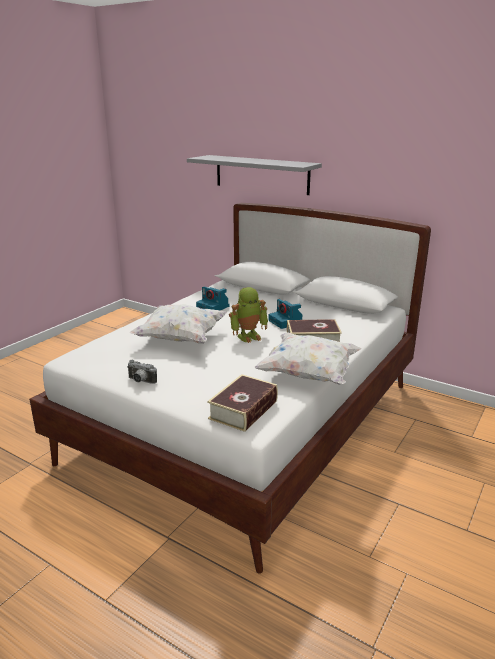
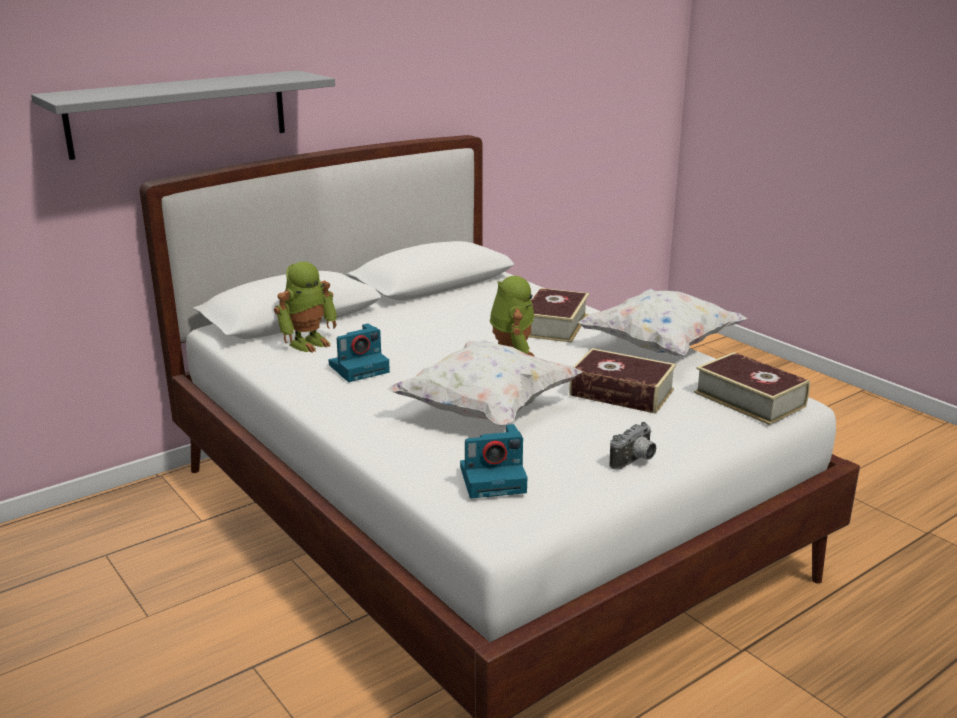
camera: 70 degrees left, 0 degrees up
(227, 369) = (621, 392): none -> book
(235, 293) = (308, 342): none -> toy robot
(286, 322) = (474, 329): camera -> camera (494, 479)

